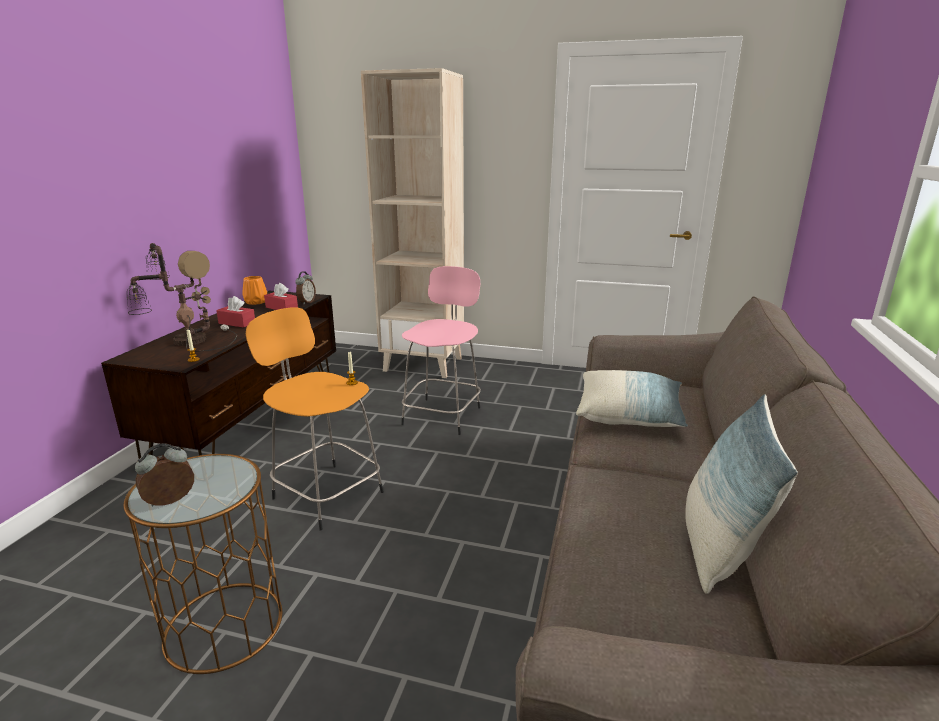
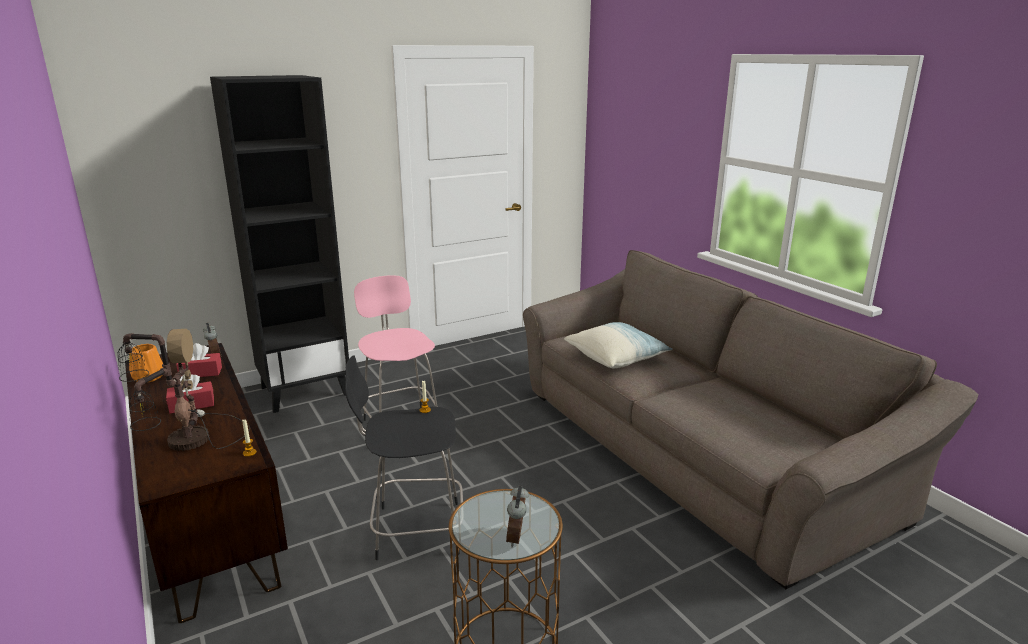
camera: 45 degrees left, 0 degrees up
(325, 493) = (414, 530): orange stool -> black stool
(424, 364) = (305, 390): beige bookcase -> black bookcase
(718, 547) = (762, 406): pillow -> none

